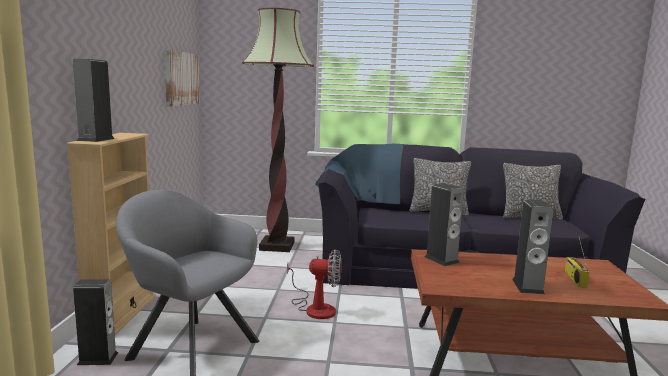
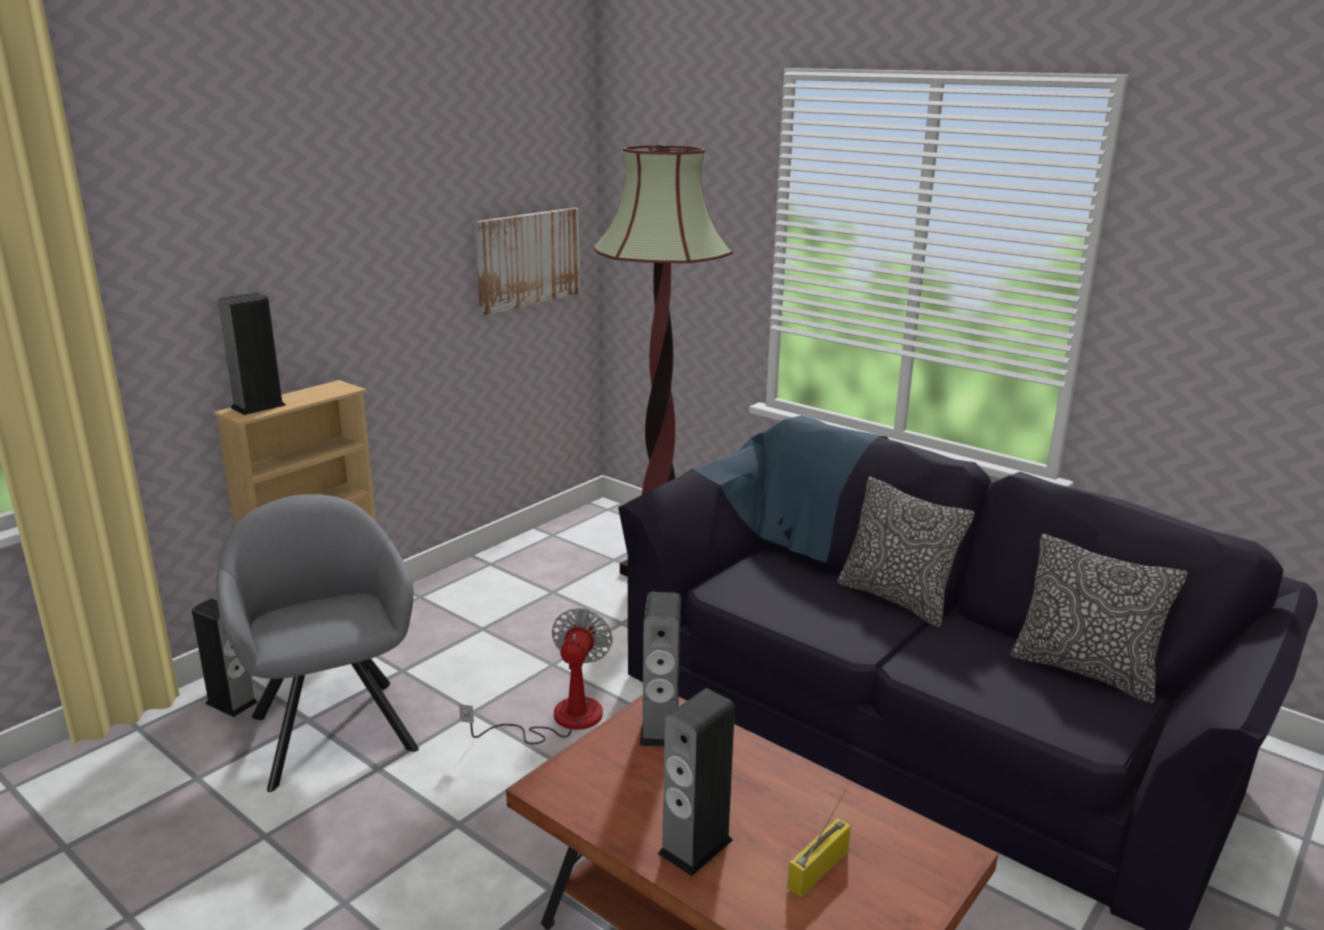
camera: 35 degrees right, 10 degrees up
(315, 307) = (560, 719): fan -> fan turned 120 degrees counterclockwise

